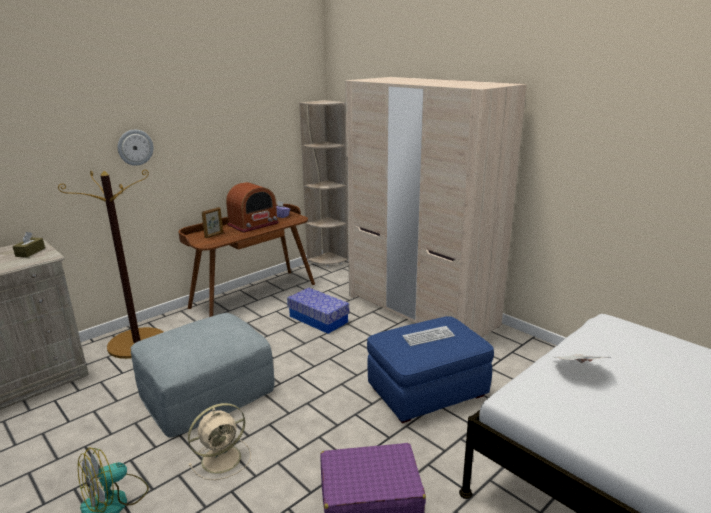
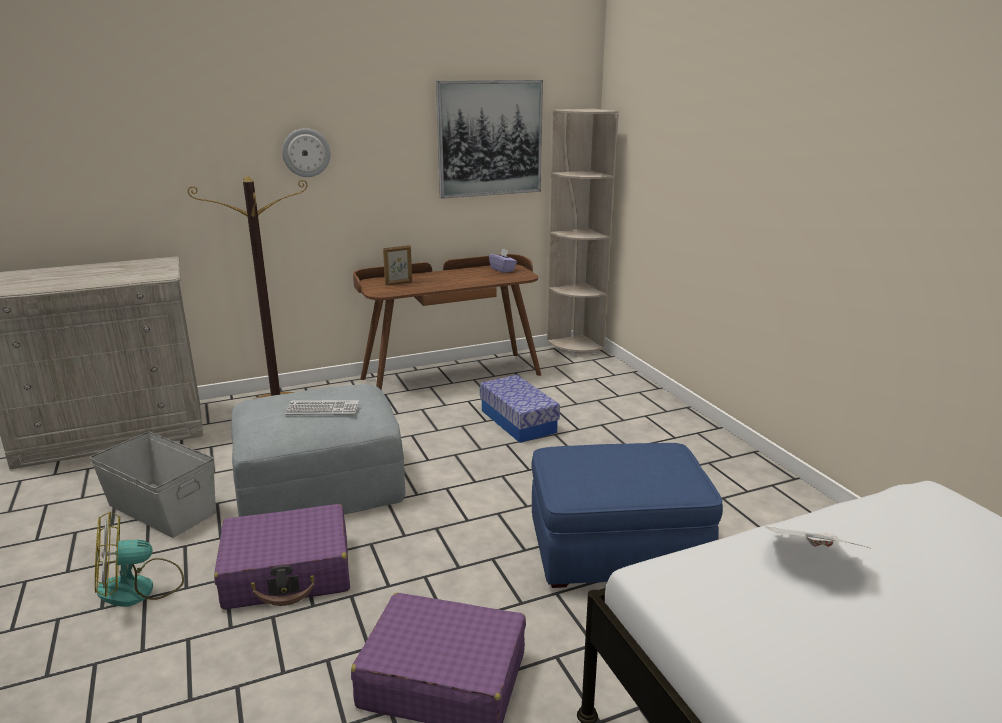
camera: 20 degrees right, 0 degrees up
(30, 252) = (150, 269): brown tissue box -> none
(92, 437) = (162, 508): none -> grey storage box
(223, 458) = (288, 572): beige fan -> purple suitcase
(253, 224) = (459, 276): radio -> none
(261, 125) = (490, 138): none -> picture
(420, 310) = (675, 435): beige wardrobe -> none
(428, 337) = (621, 465): keyboard -> keyboard (322, 409)

